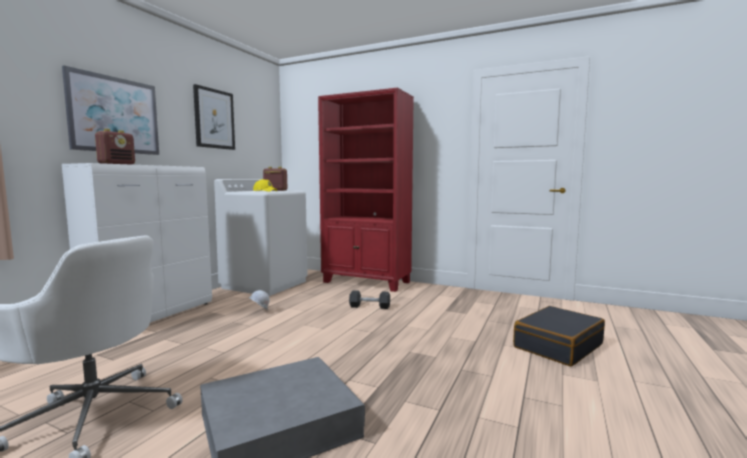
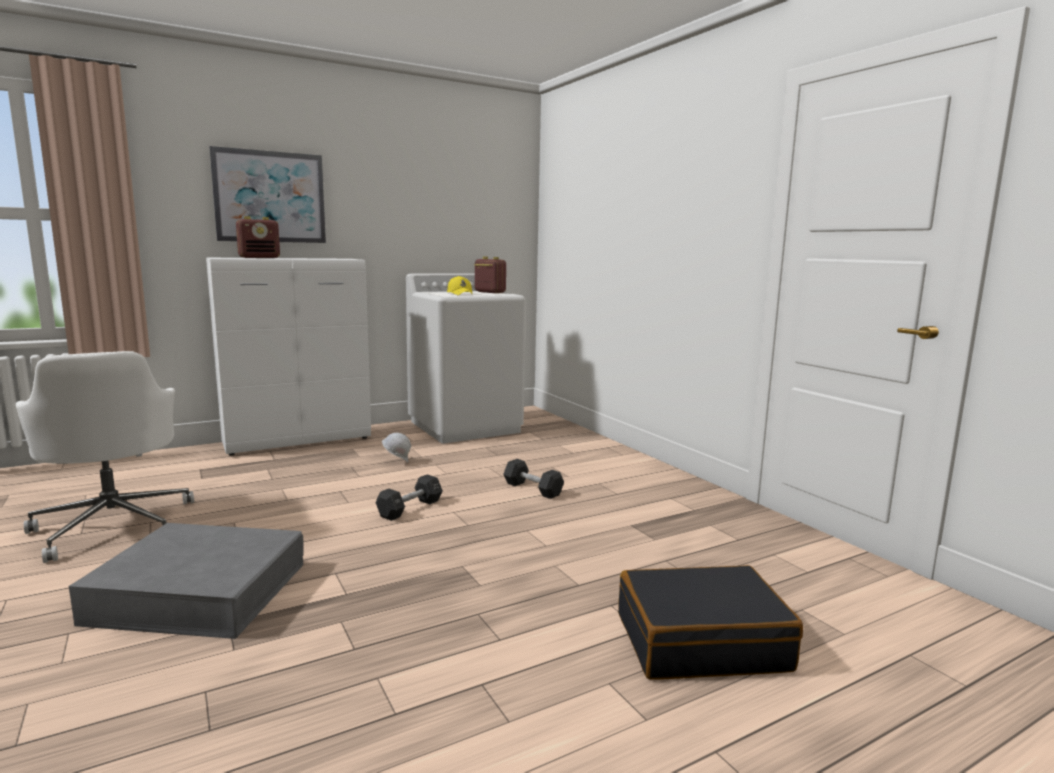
camera: 35 degrees right, 5 degrees up
(214, 119) = (413, 189): picture -> none
(321, 333) = (410, 508): none -> black dumbbell
(367, 282) = (598, 452): red bookcase -> none

